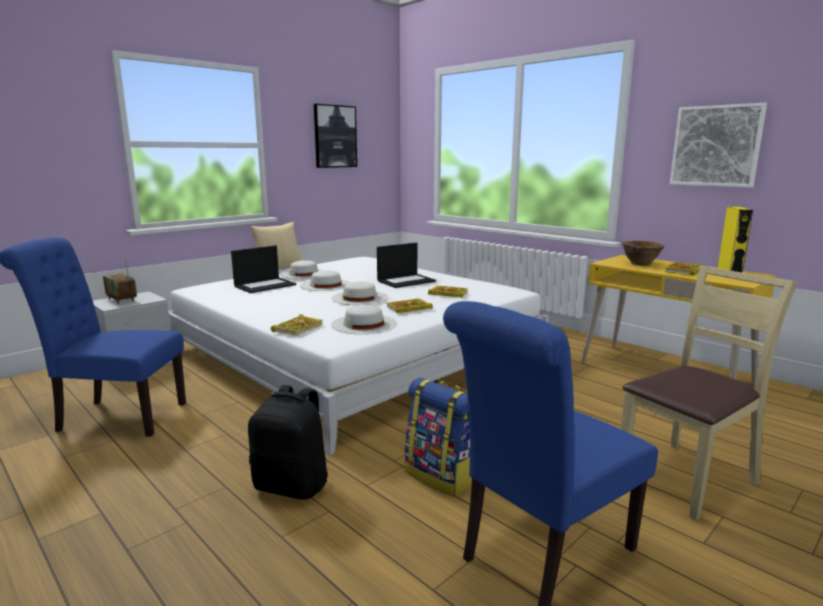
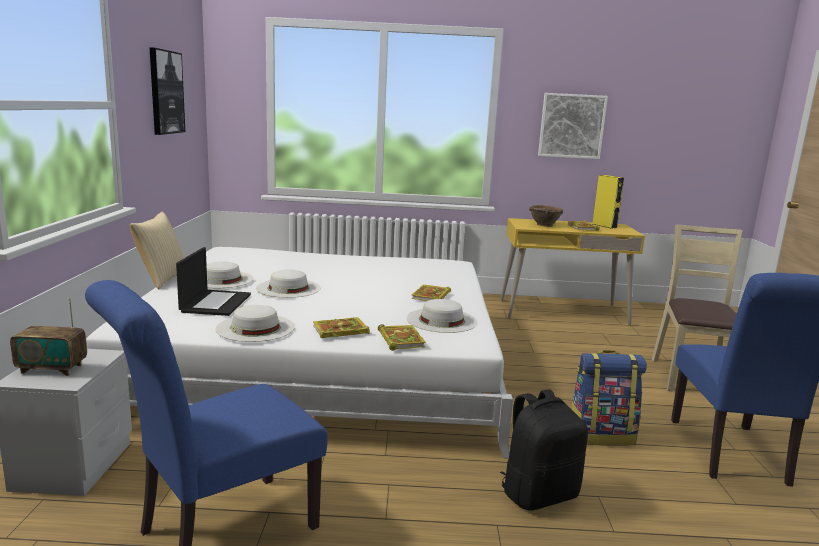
camera: 45 degrees left, 0 degrees up
(359, 298) = (365, 295): white hat -> white hat (255, 328)
(406, 281) = (349, 269): laptop -> none
(447, 294) = (418, 275): book -> book (339, 331)

